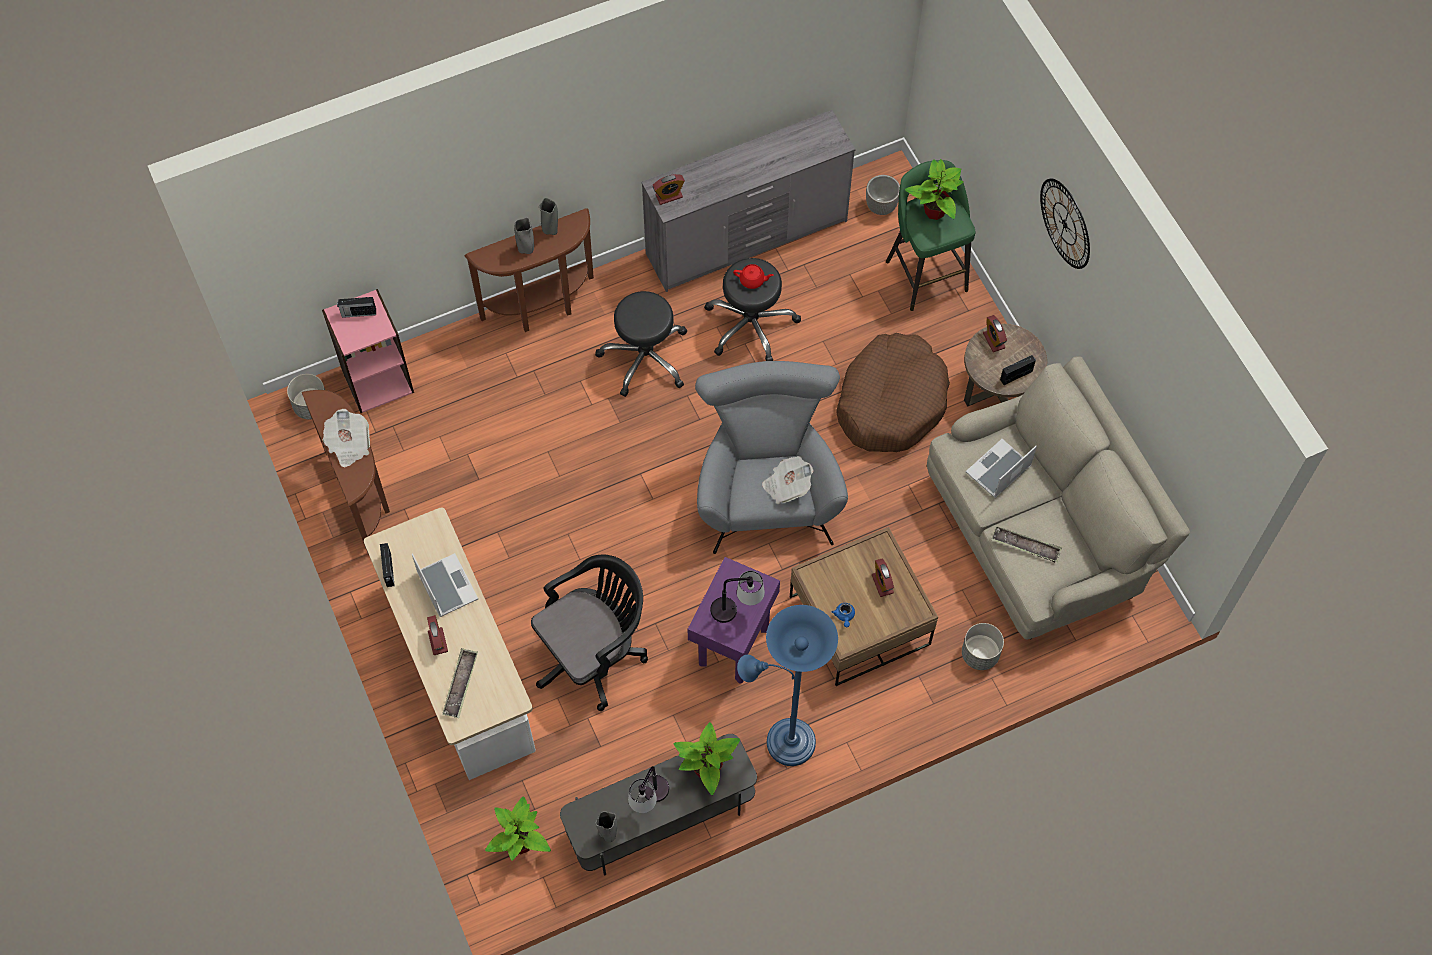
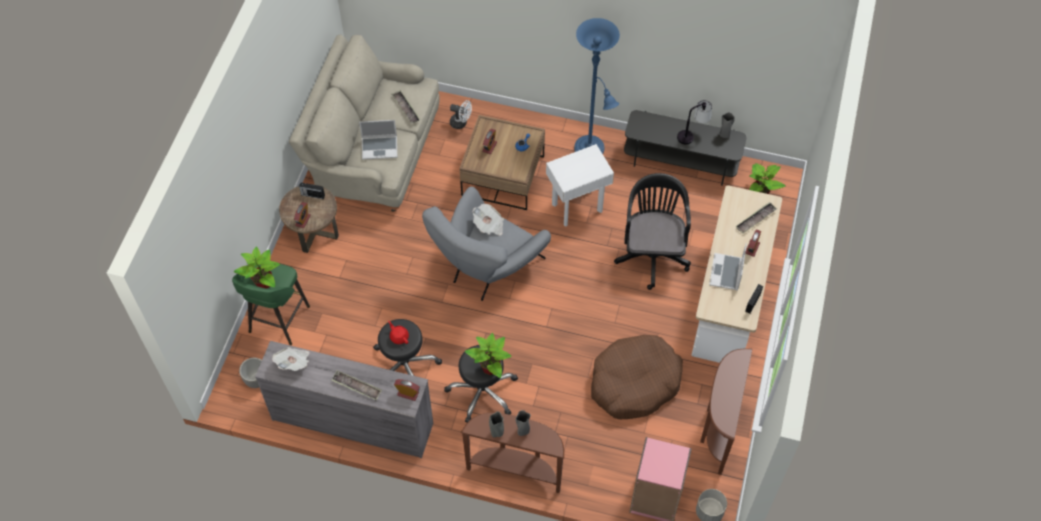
camera: 140 degrees left, 5 degrees down
(348, 444) = (728, 383): newspaper -> newspaper (294, 363)
(358, 313) = (660, 469): radio -> none
(594, 653) = (652, 253): black office chair -> black office chair turned 90 degrees clockwise
(706, 770) = (653, 129): potted plant -> potted plant (490, 368)
(725, 168) = (357, 387): none -> tray
(732, 646) = (577, 208): purple side table -> white side table
(736, 609) = (581, 164): table lamp -> none
(891, 401) = (374, 266): brown dog bed -> brown dog bed (634, 382)
(980, 654) = (461, 123): grey planter -> white fan
(1065, 223) = (250, 134): wall clock -> none

